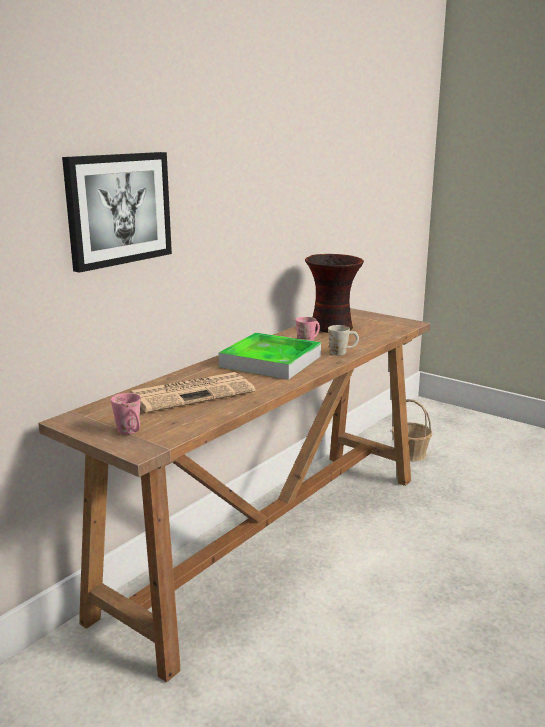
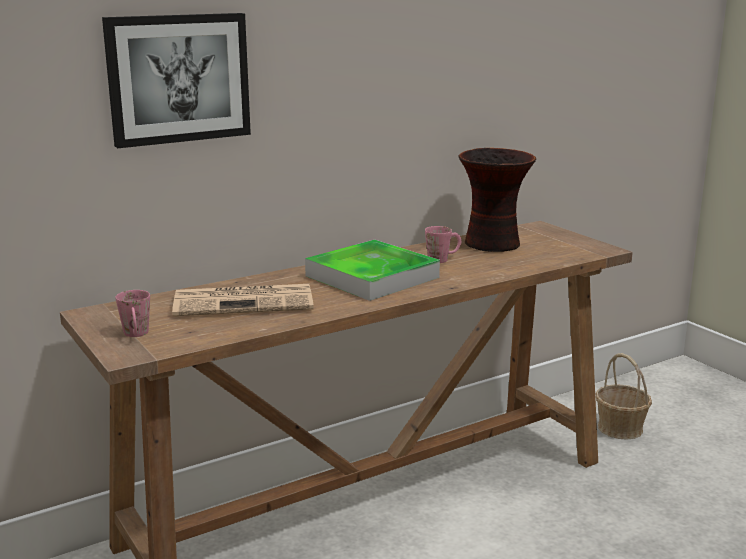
camera: 20 degrees right, 0 degrees up
(343, 352) = (472, 276): white mug -> none

